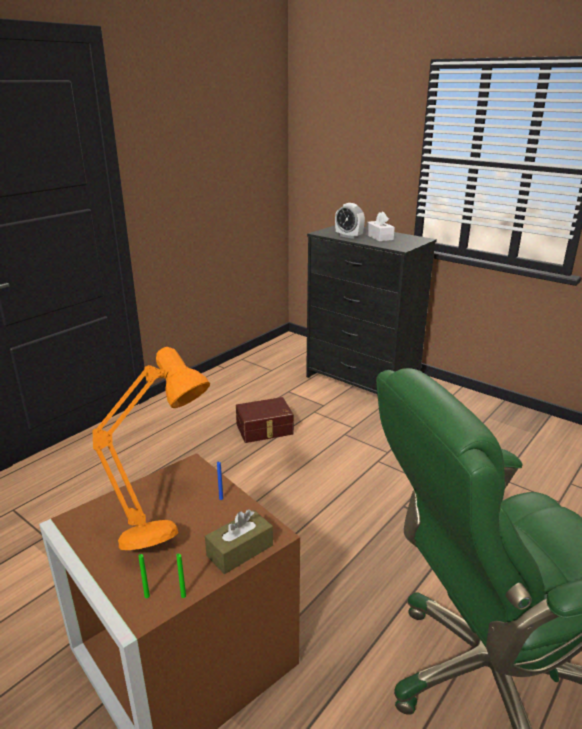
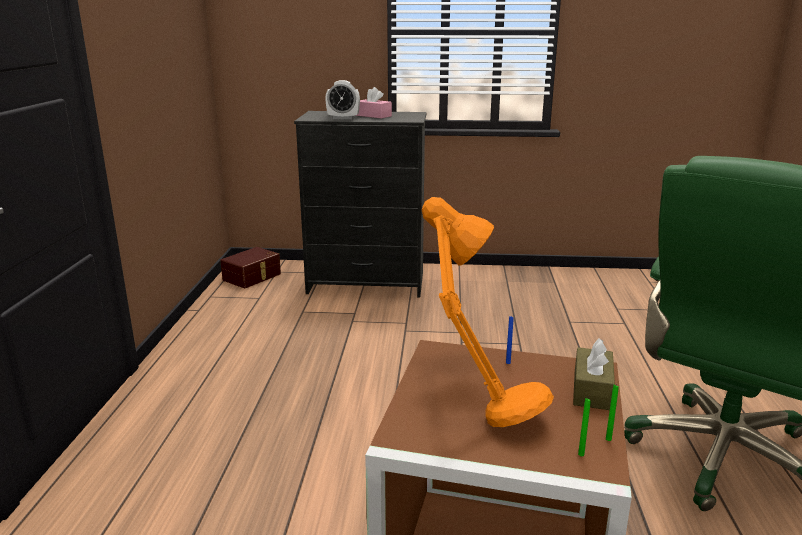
camera: 35 degrees left, 5 degrees down
(265, 429) = (321, 352): brown storage box -> brown storage box (253, 277)
(379, 237) = (373, 116): white tissue box -> pink tissue box

